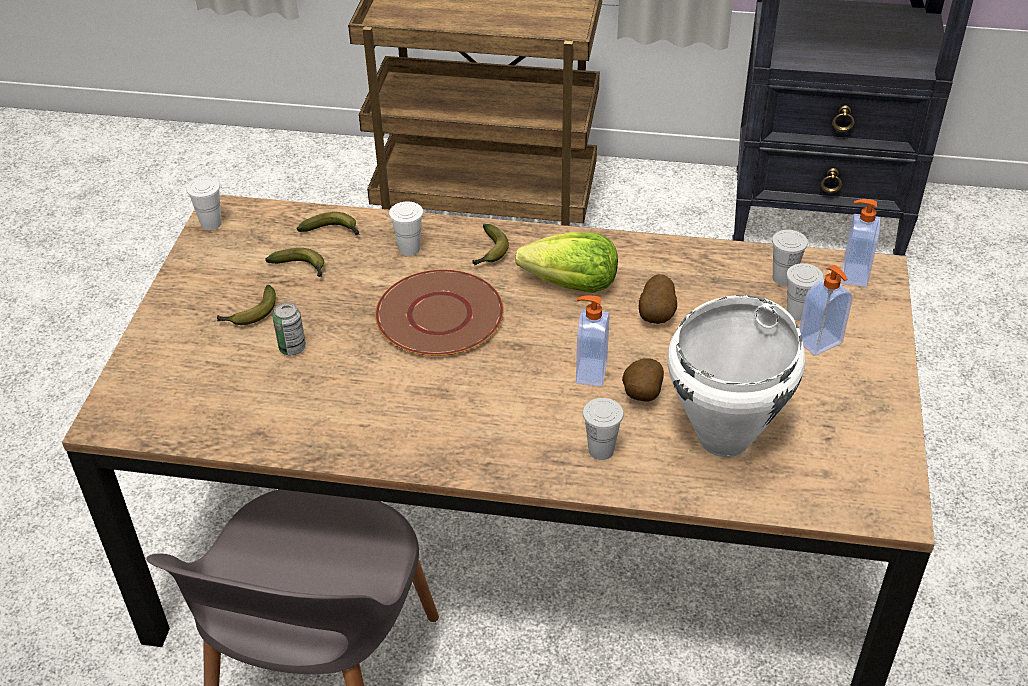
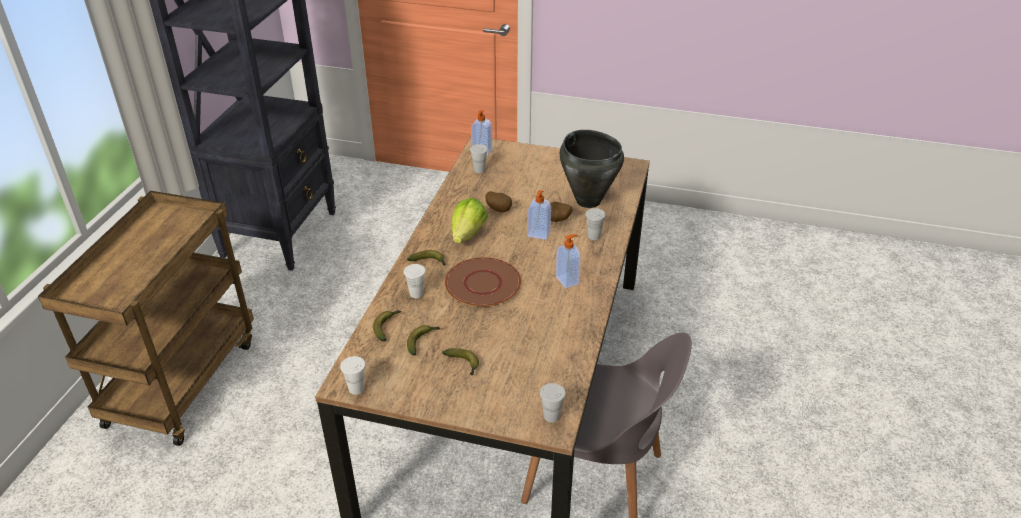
camera: 85 degrees left, 5 degrees down
(292, 348) = (500, 344): can -> none
(725, 438) = (588, 200): white cooking pot -> black cooking pot
(798, 313) = (506, 170): white cup -> white cup (551, 416)
(820, 343) = (528, 167): soap dispenser -> soap dispenser (567, 280)

